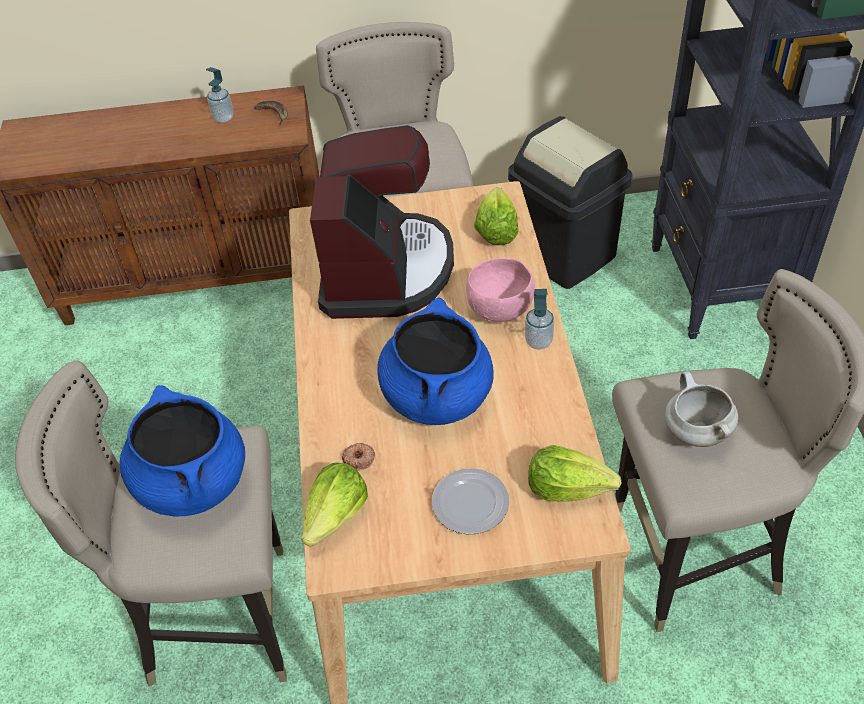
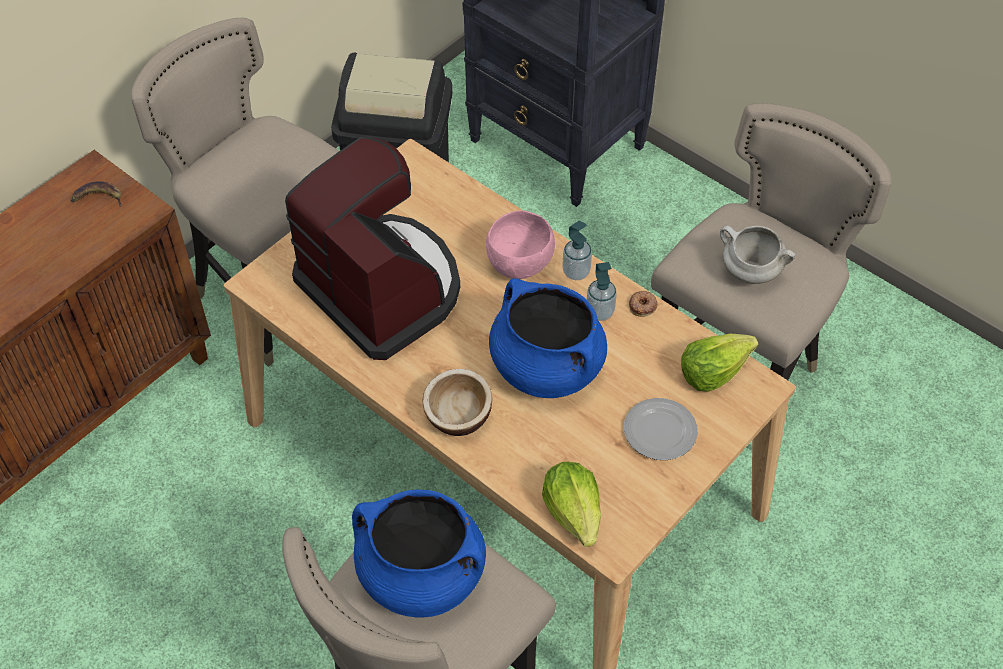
camera: 45 degrees left, 5 degrees up
(223, 118) = (46, 230): soap dispenser -> soap dispenser (600, 312)
(336, 388) = (458, 415): none -> bowl
(359, 459) = (541, 458): donut -> donut (643, 305)
(496, 230) = (440, 196): lettuce -> none

